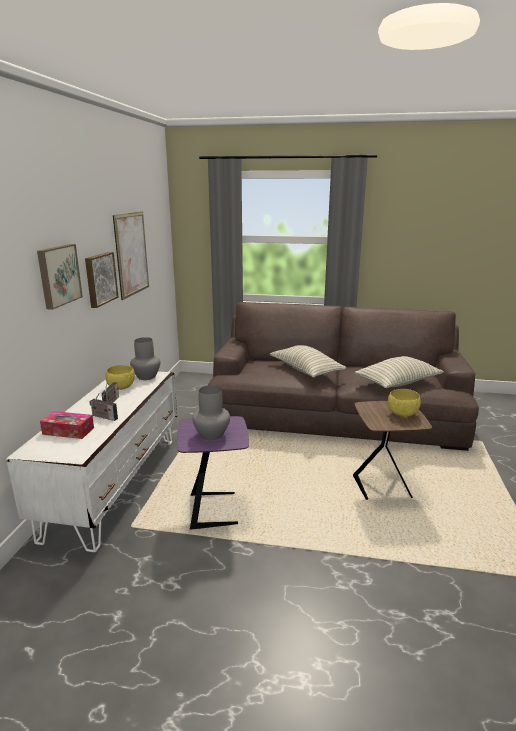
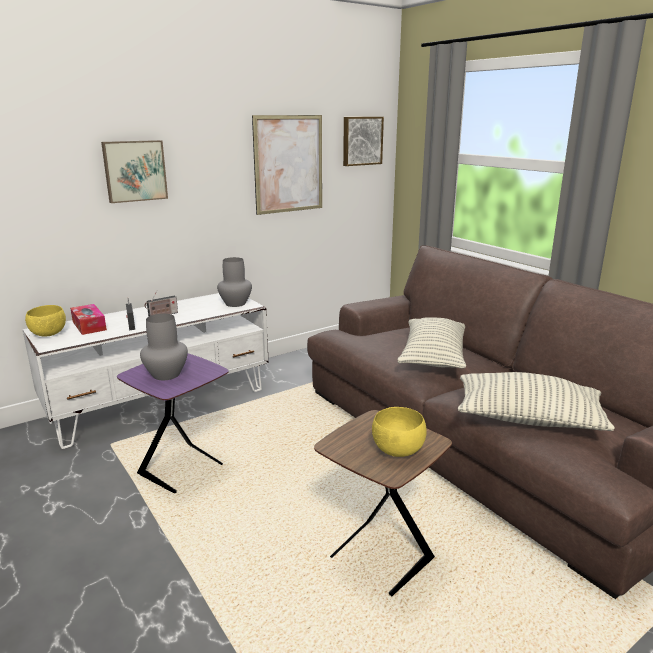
camera: 45 degrees right, 0 degrees up
(100, 279) = (214, 184): picture -> picture (361, 141)
(122, 387) = (197, 306): yellow bowl -> yellow bowl (49, 334)

